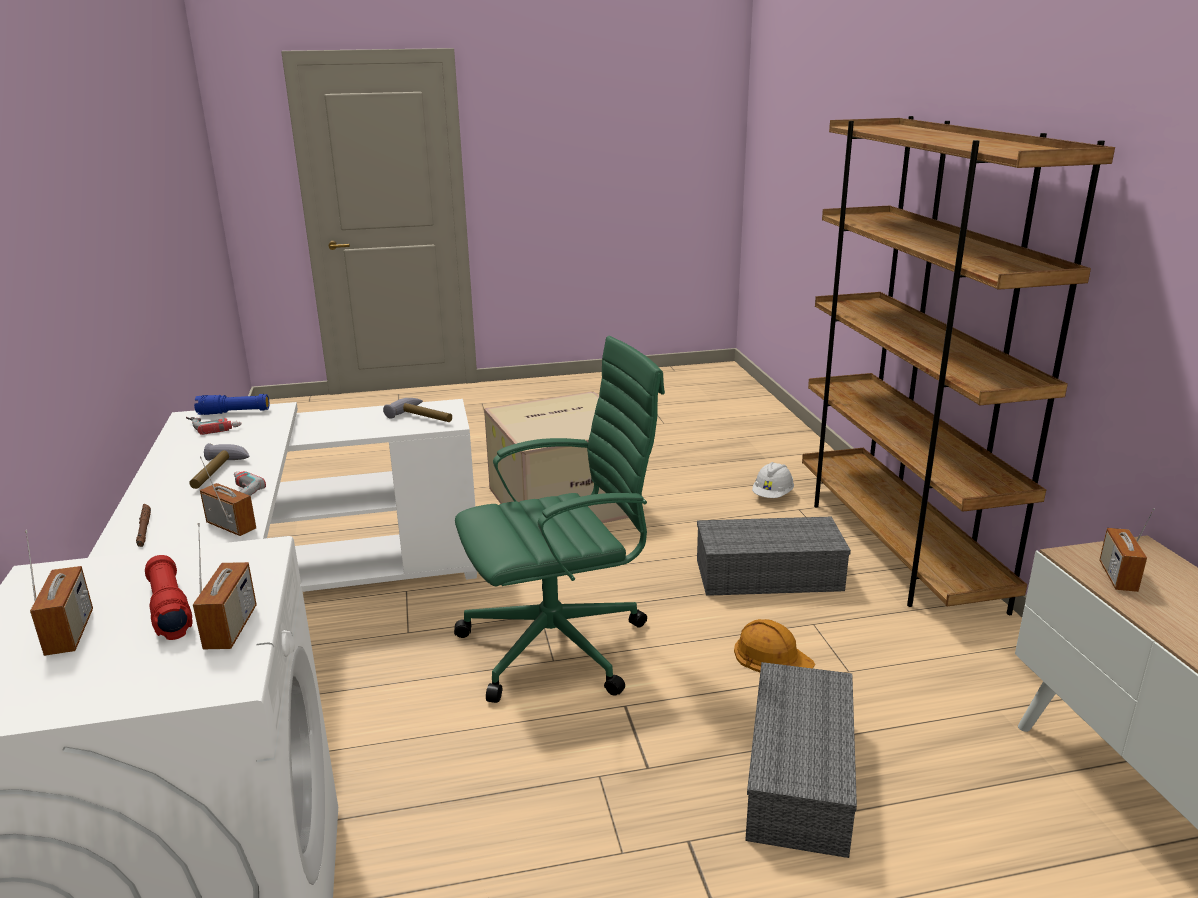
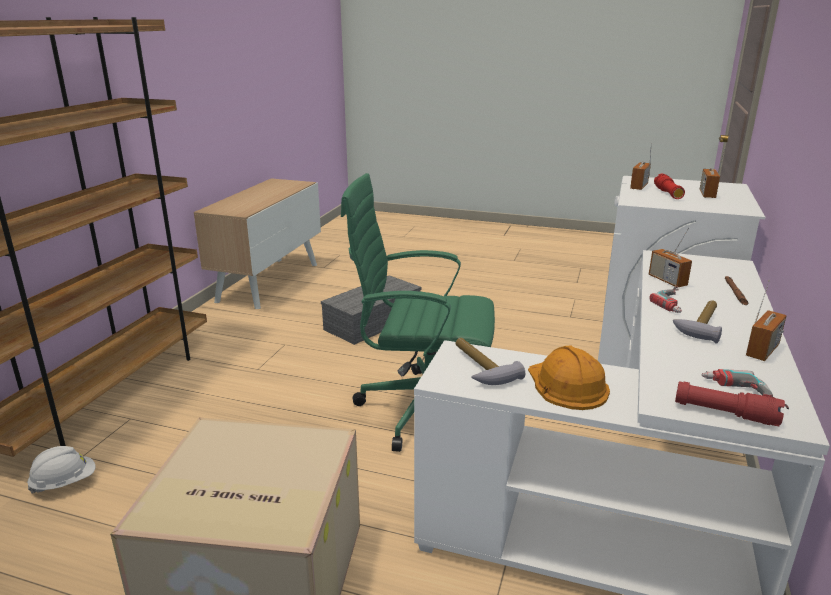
camera: 150 degrees left, 0 degrees up
(234, 412) = (725, 413): blue flashlight -> red flashlight
(766, 576) = (226, 406): grey storage box -> none
(772, 656) = (309, 362): orange hard hat -> orange hard hat (567, 385)
(1117, 577) = (247, 207): radio -> radio (762, 351)

